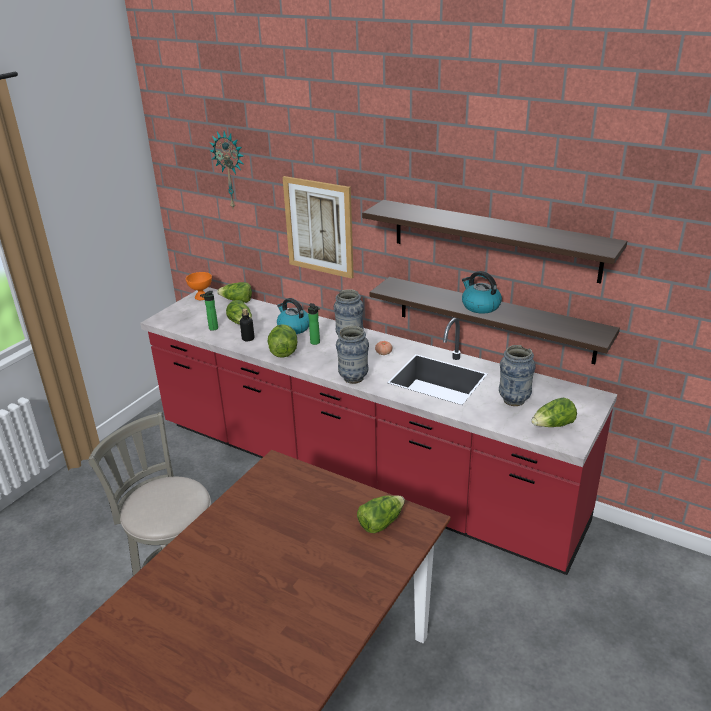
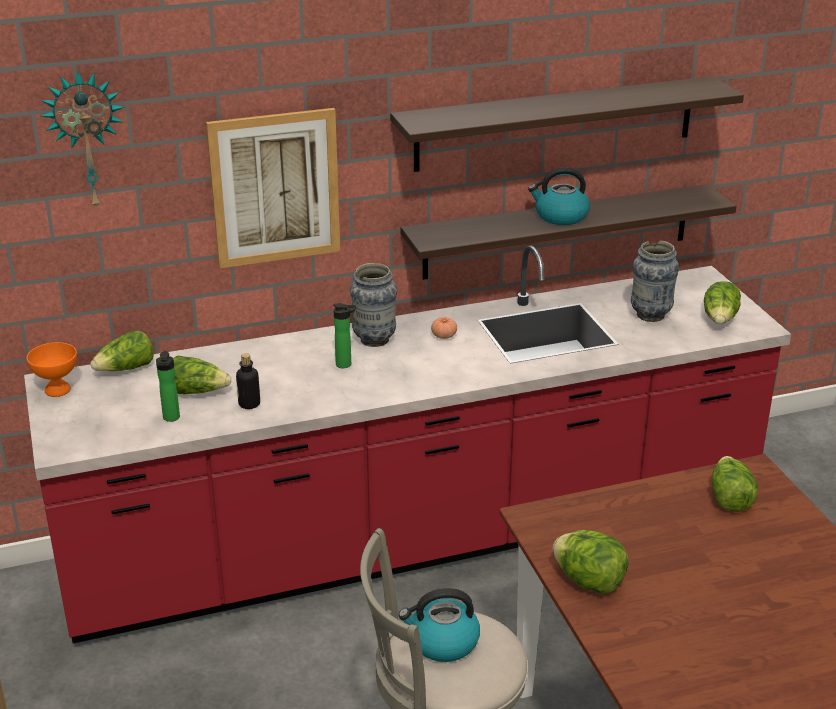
camera: 50 degrees left, 0 degrees up
(283, 352) = (330, 394): lettuce -> lettuce (589, 581)
(293, 328) = (280, 362): kettle -> kettle (442, 642)
(353, 378) = (469, 378): vase -> none

